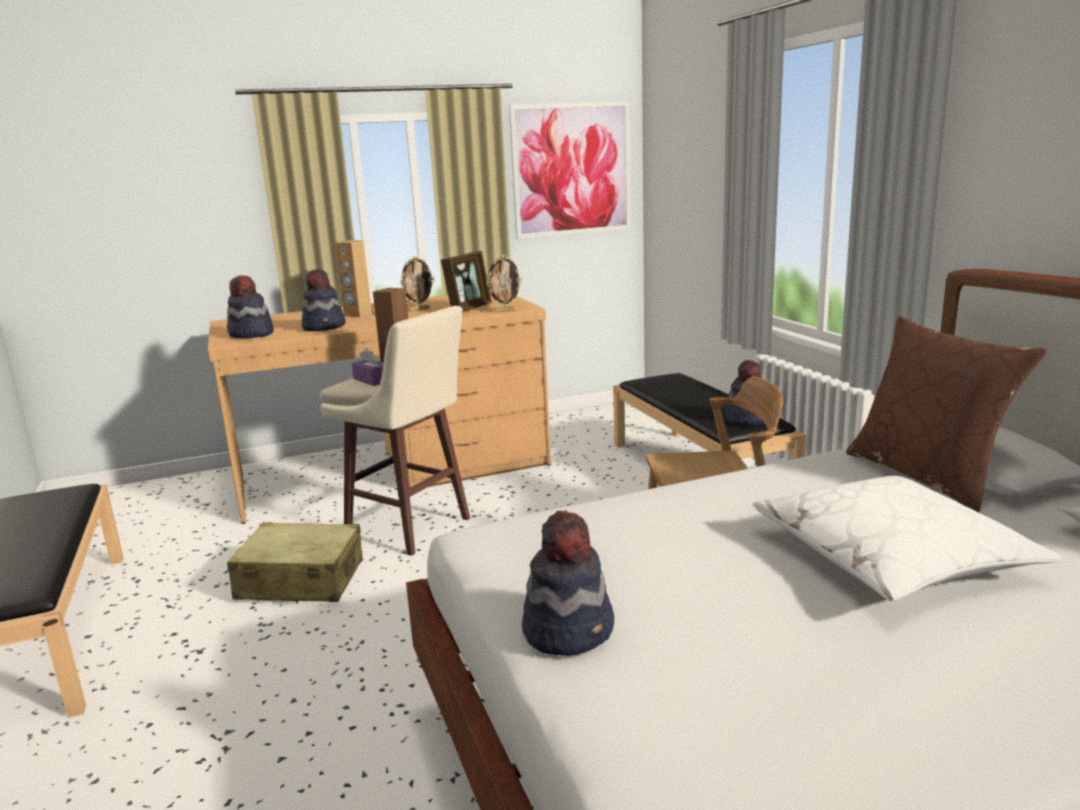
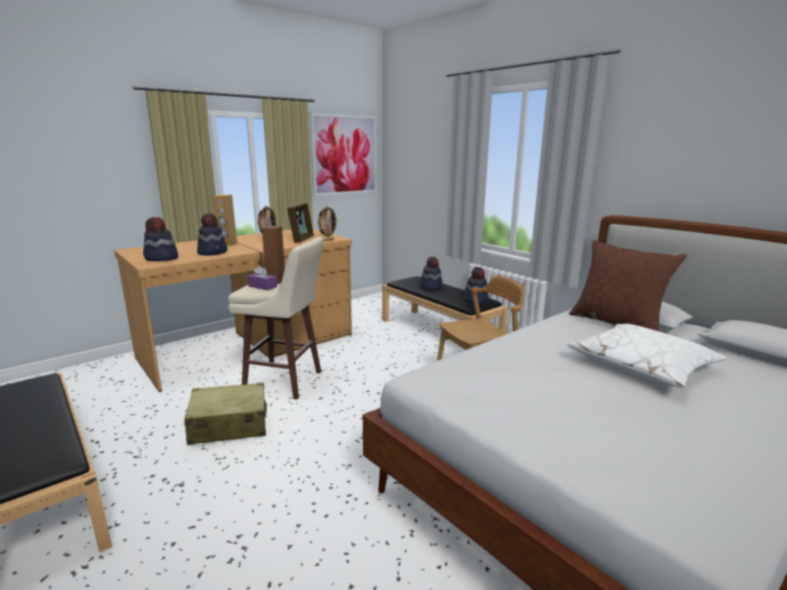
camera: 20 degrees left, 0 degrees up
(569, 629) = (526, 427): hat -> hat (431, 287)

